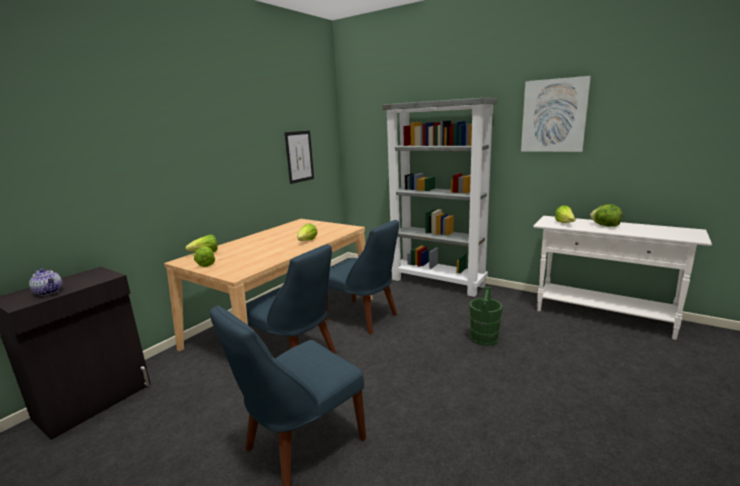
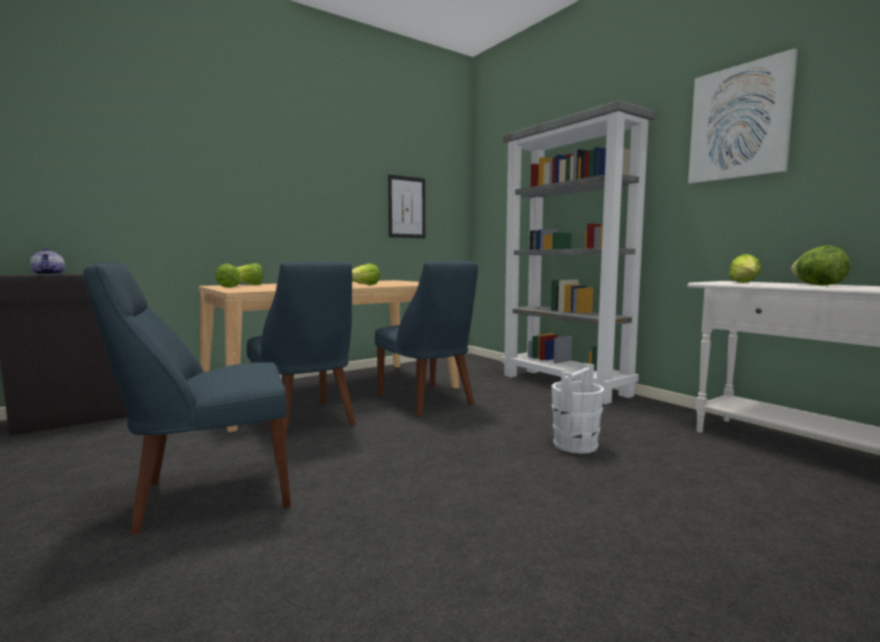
camera: 20 degrees right, 10 degrees down
(484, 338) = (575, 445): green bucket -> white bucket

